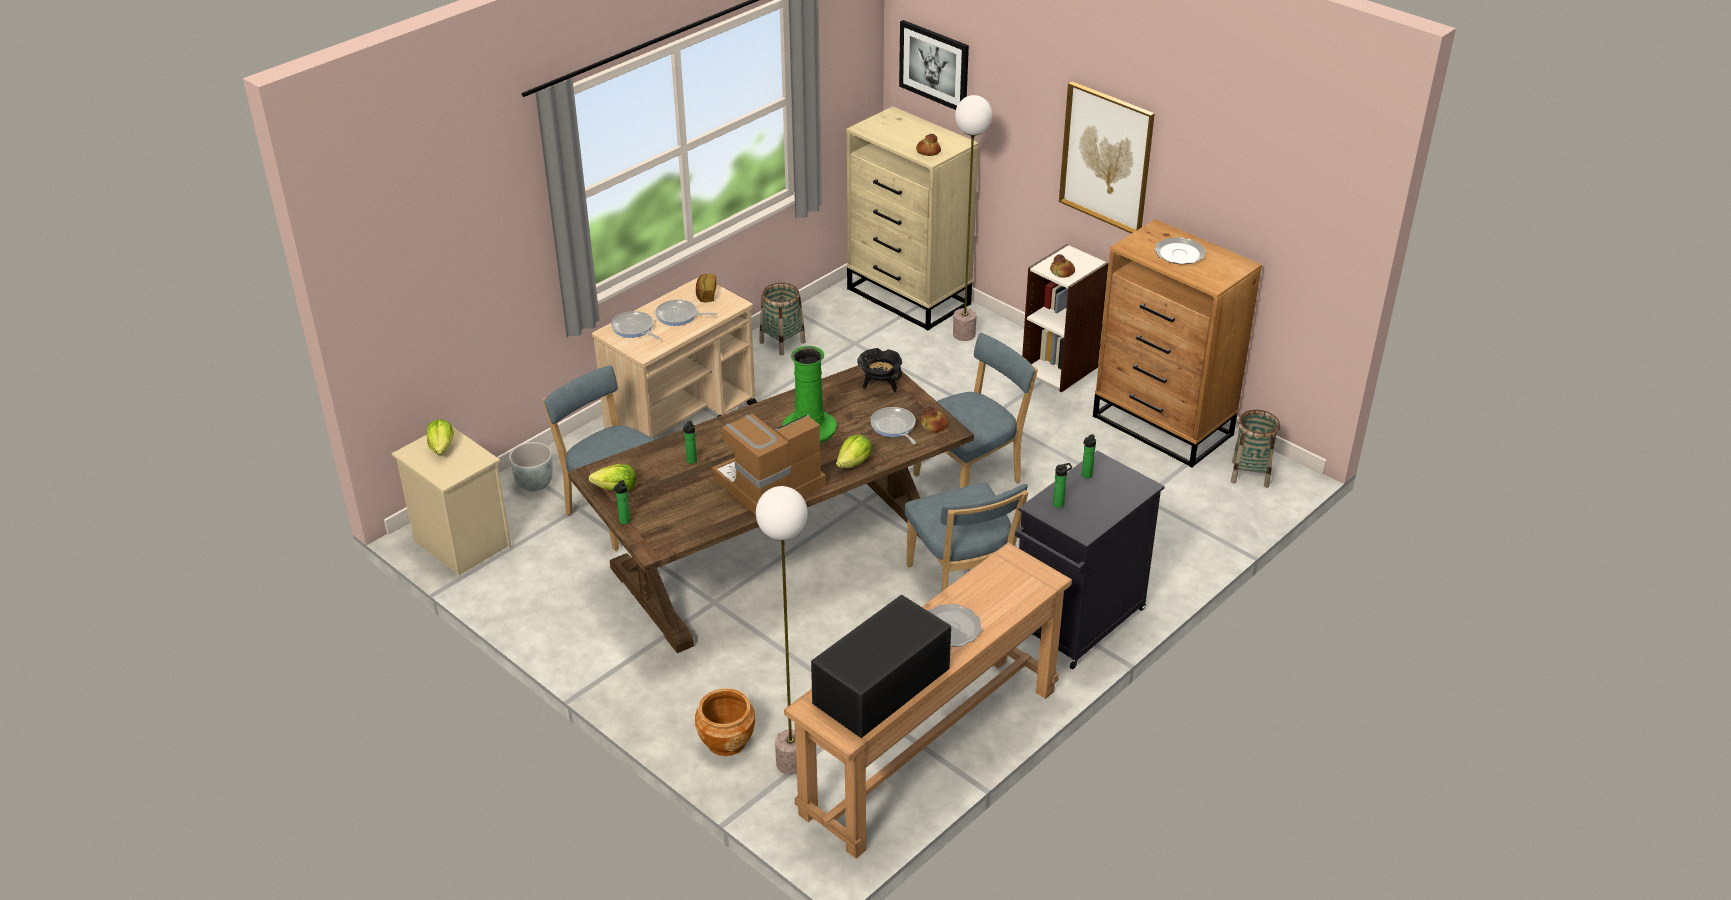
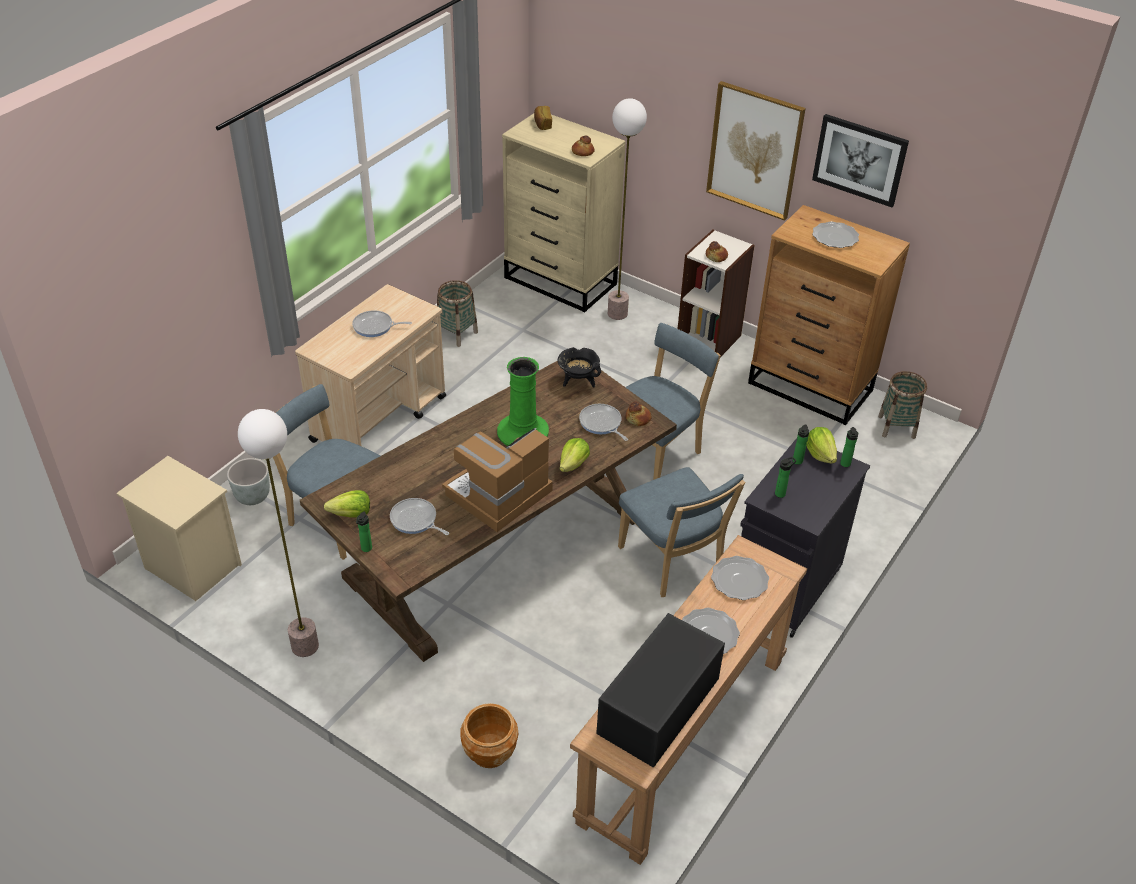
camera: 10 degrees left, 5 degrees up
(442, 447) = (166, 482): lettuce -> lettuce (820, 454)
(634, 329) = (335, 343): frying pan -> frying pan (415, 520)
(691, 462) = (418, 477): bottle -> bottle (845, 465)
(706, 295) = (396, 303): bread -> bread (542, 124)
(790, 763) = (555, 767): floor lamp -> floor lamp (304, 646)
(934, 65) = (580, 71): picture -> picture (860, 159)
(997, 583) = (740, 580): none -> plate

